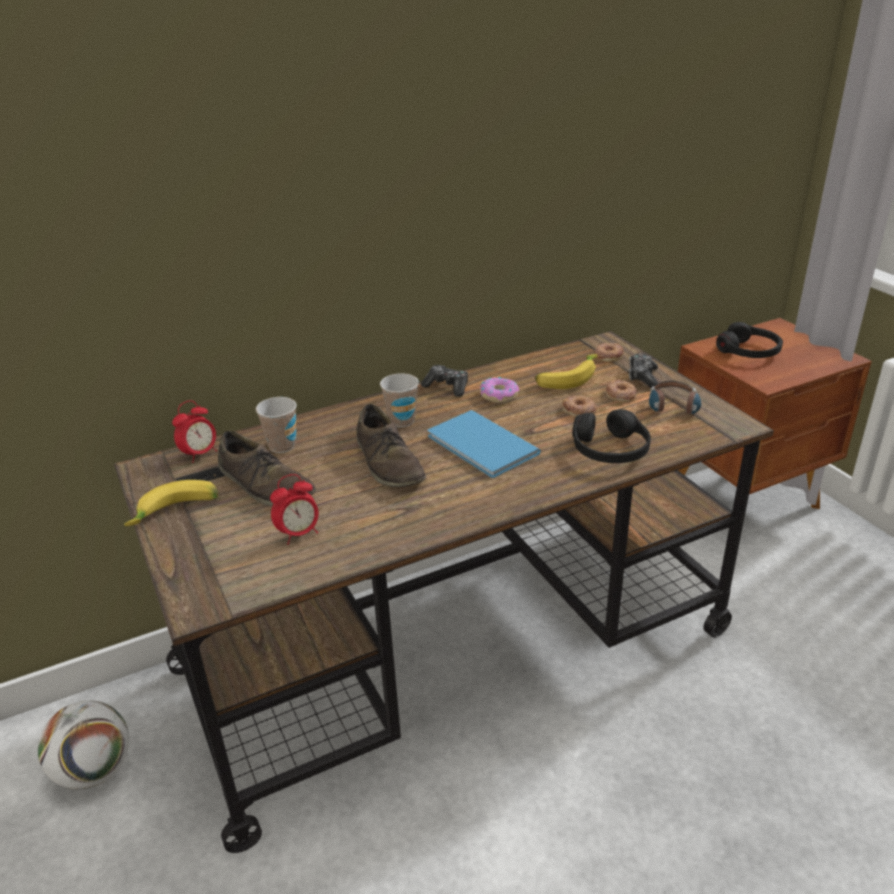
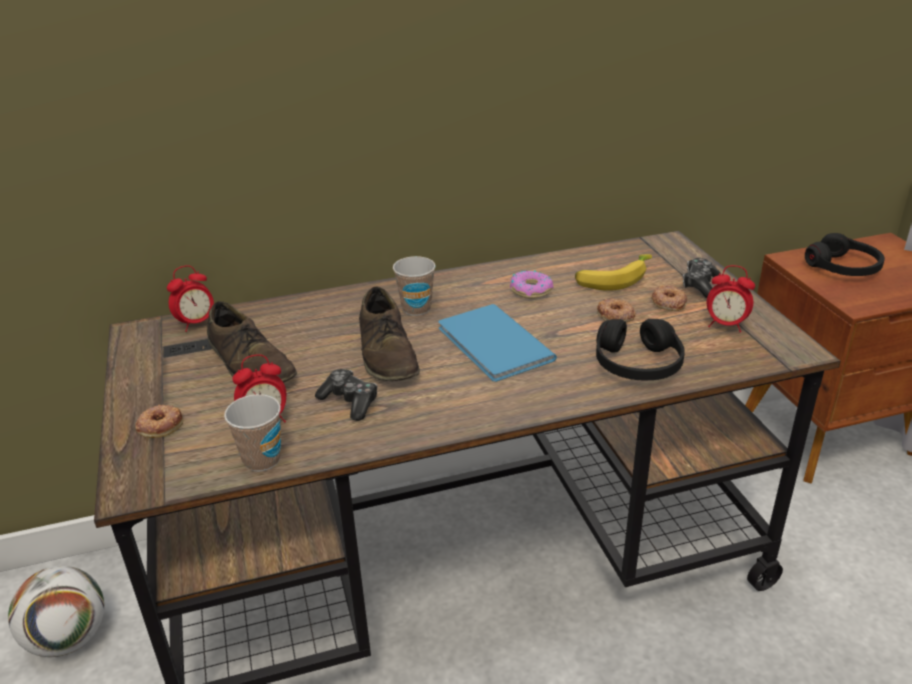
camera: 10 degrees right, 0 degrees up
(176, 513) = (150, 383): banana -> none
(282, 446) = (282, 323): cup -> cup (262, 460)
(447, 387) = (477, 276): game controller -> game controller (350, 402)
(608, 355) = (667, 257): donut -> donut (160, 425)
(673, 410) = (725, 325): headphones -> alarm clock

